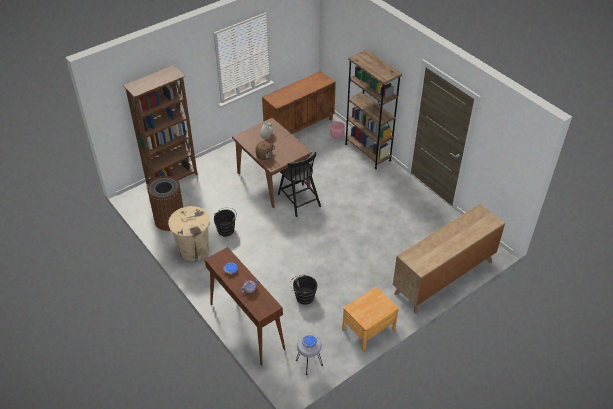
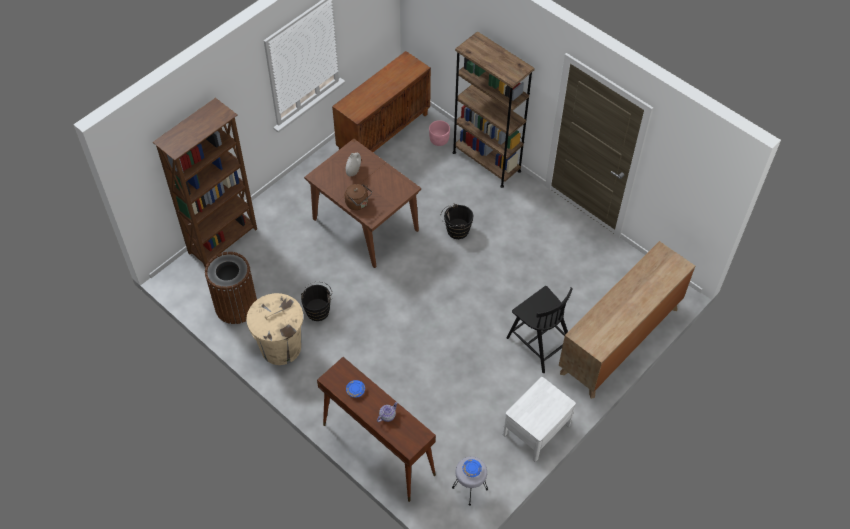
camera: 10 degrees left, 10 degrees up
(298, 200) = (407, 250): black chair -> black chair (539, 342)
(303, 297) = (443, 396): black bucket -> black bucket (456, 230)
(368, 329) = (536, 429): brown nightstand -> white nightstand

